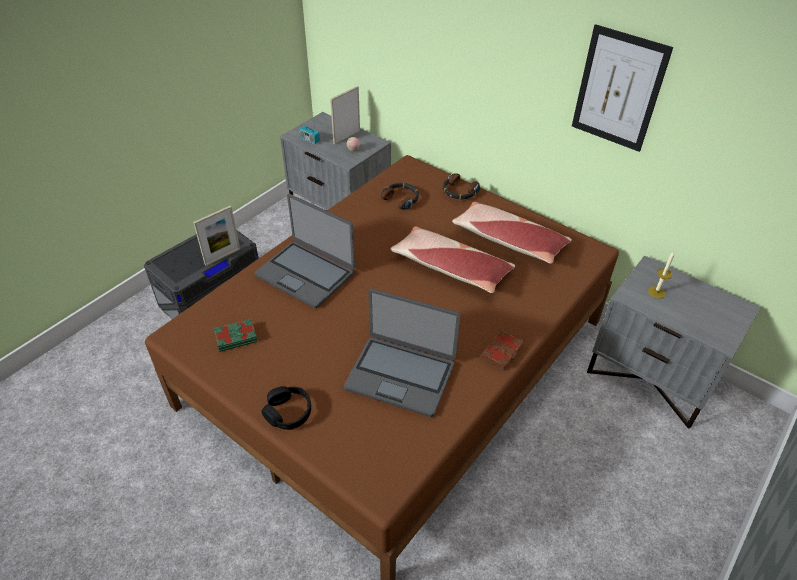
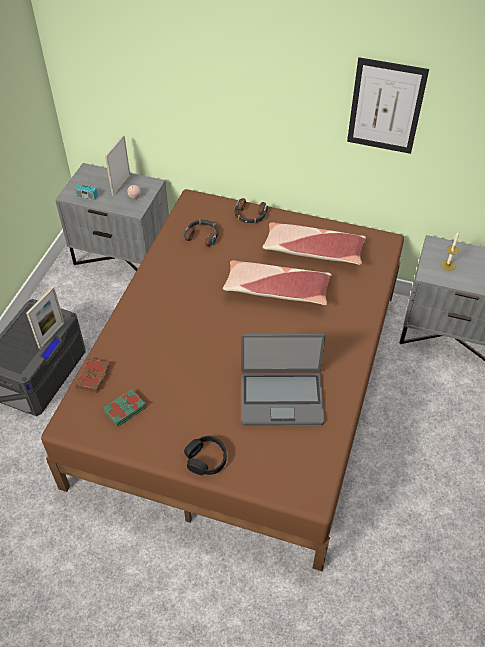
camera: 20 degrees left, 5 degrees up
(306, 274) = (154, 332): laptop -> none
(502, 353) = (352, 353): brown book -> brown book (93, 377)

